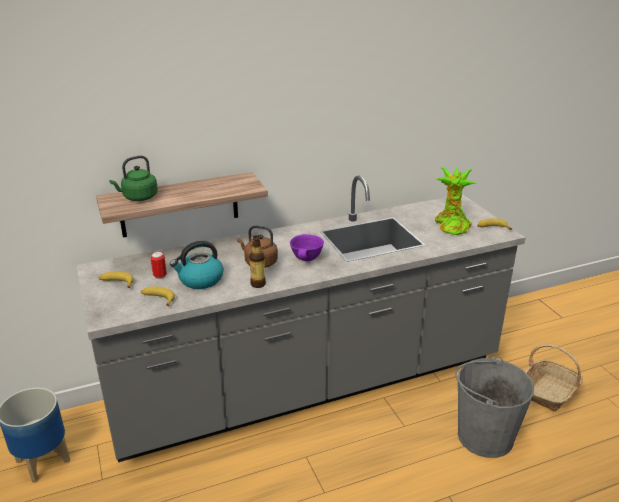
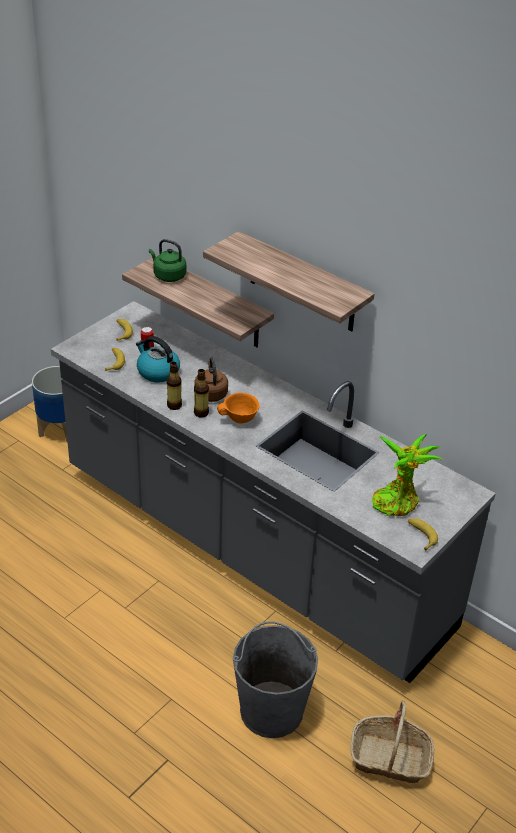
camera: 60 degrees right, 10 degrees up
(278, 124) = (302, 283): none -> shelf
(281, 274) = (201, 413): none -> bottle
(307, 259) = (240, 419): purple bowl -> orange bowl

